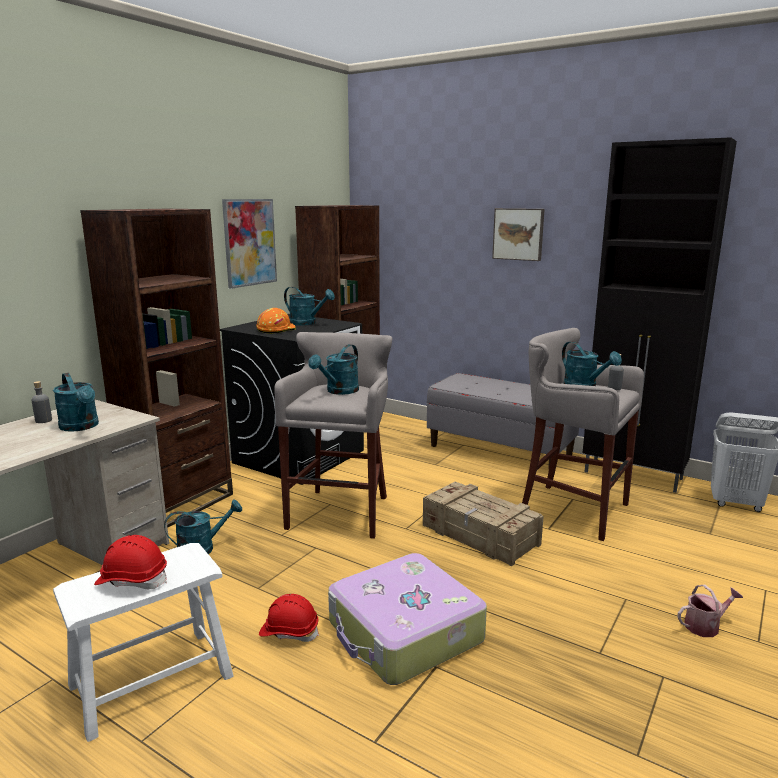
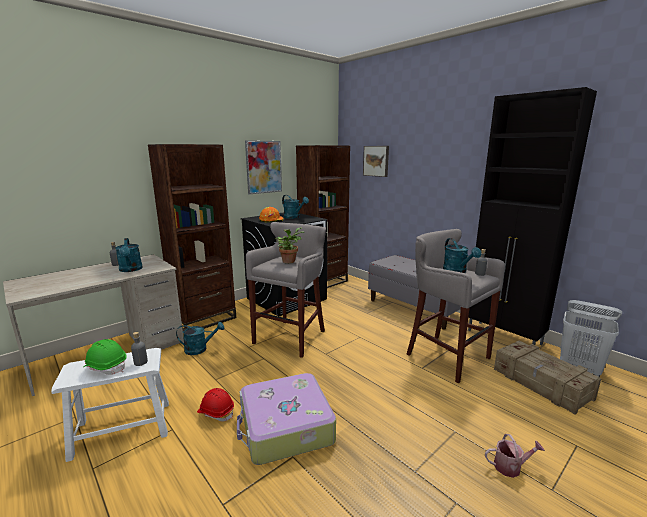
camera: 15 degrees right, 0 degrees up
(132, 580) = (106, 367): red hard hat -> green hard hat
(185, 566) = (140, 362): none -> grey bottle
(339, 391) = (289, 261): turquoise watering can -> potted plant
(480, 535) = (371, 366): crate -> crate (541, 384)
(518, 234) = (436, 164): picture -> picture (376, 161)

